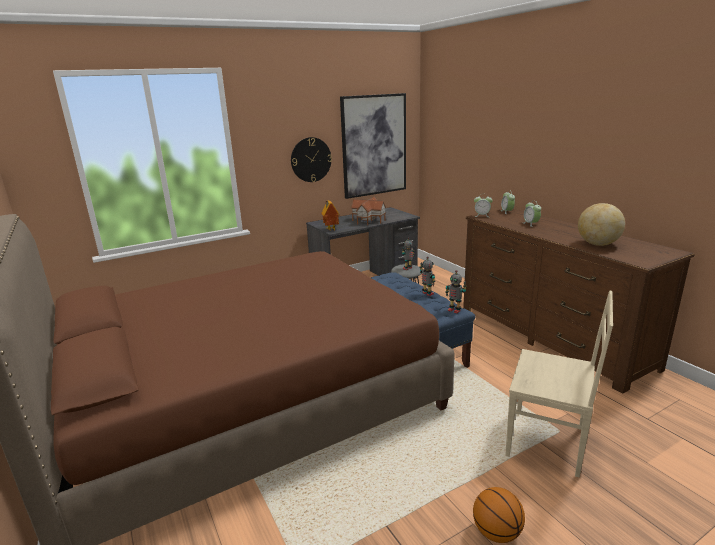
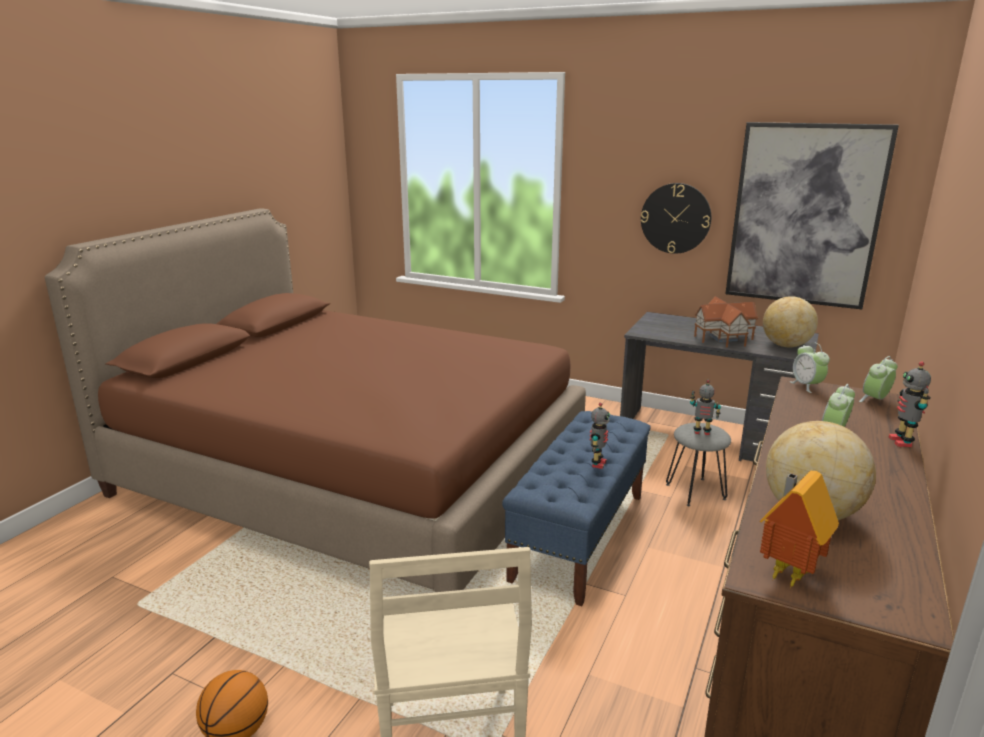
camera: 55 degrees right, 0 degrees up
(330, 230) = (642, 330): toy house -> toy house (786, 573)
(396, 215) = (786, 346): none -> globe
(454, 310) = (567, 498): toy robot -> toy robot (902, 442)

